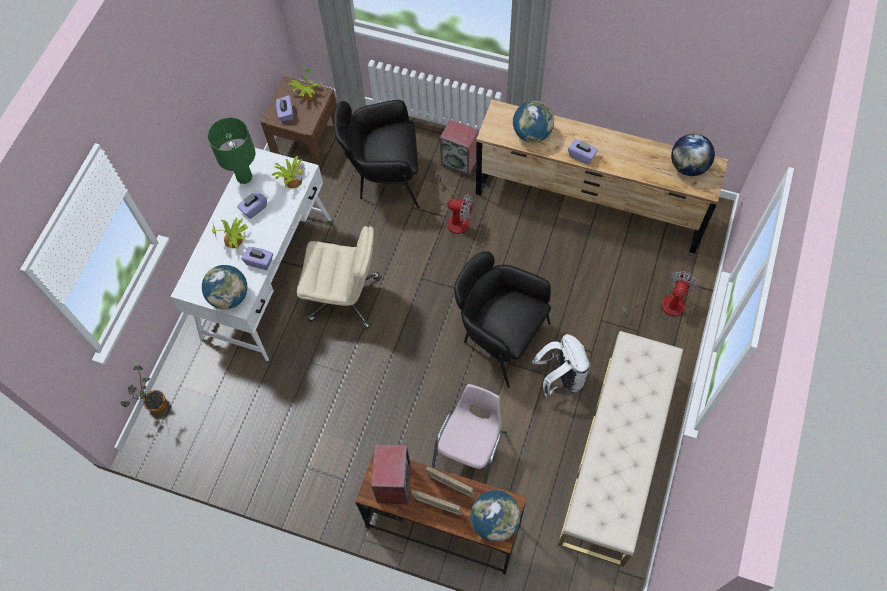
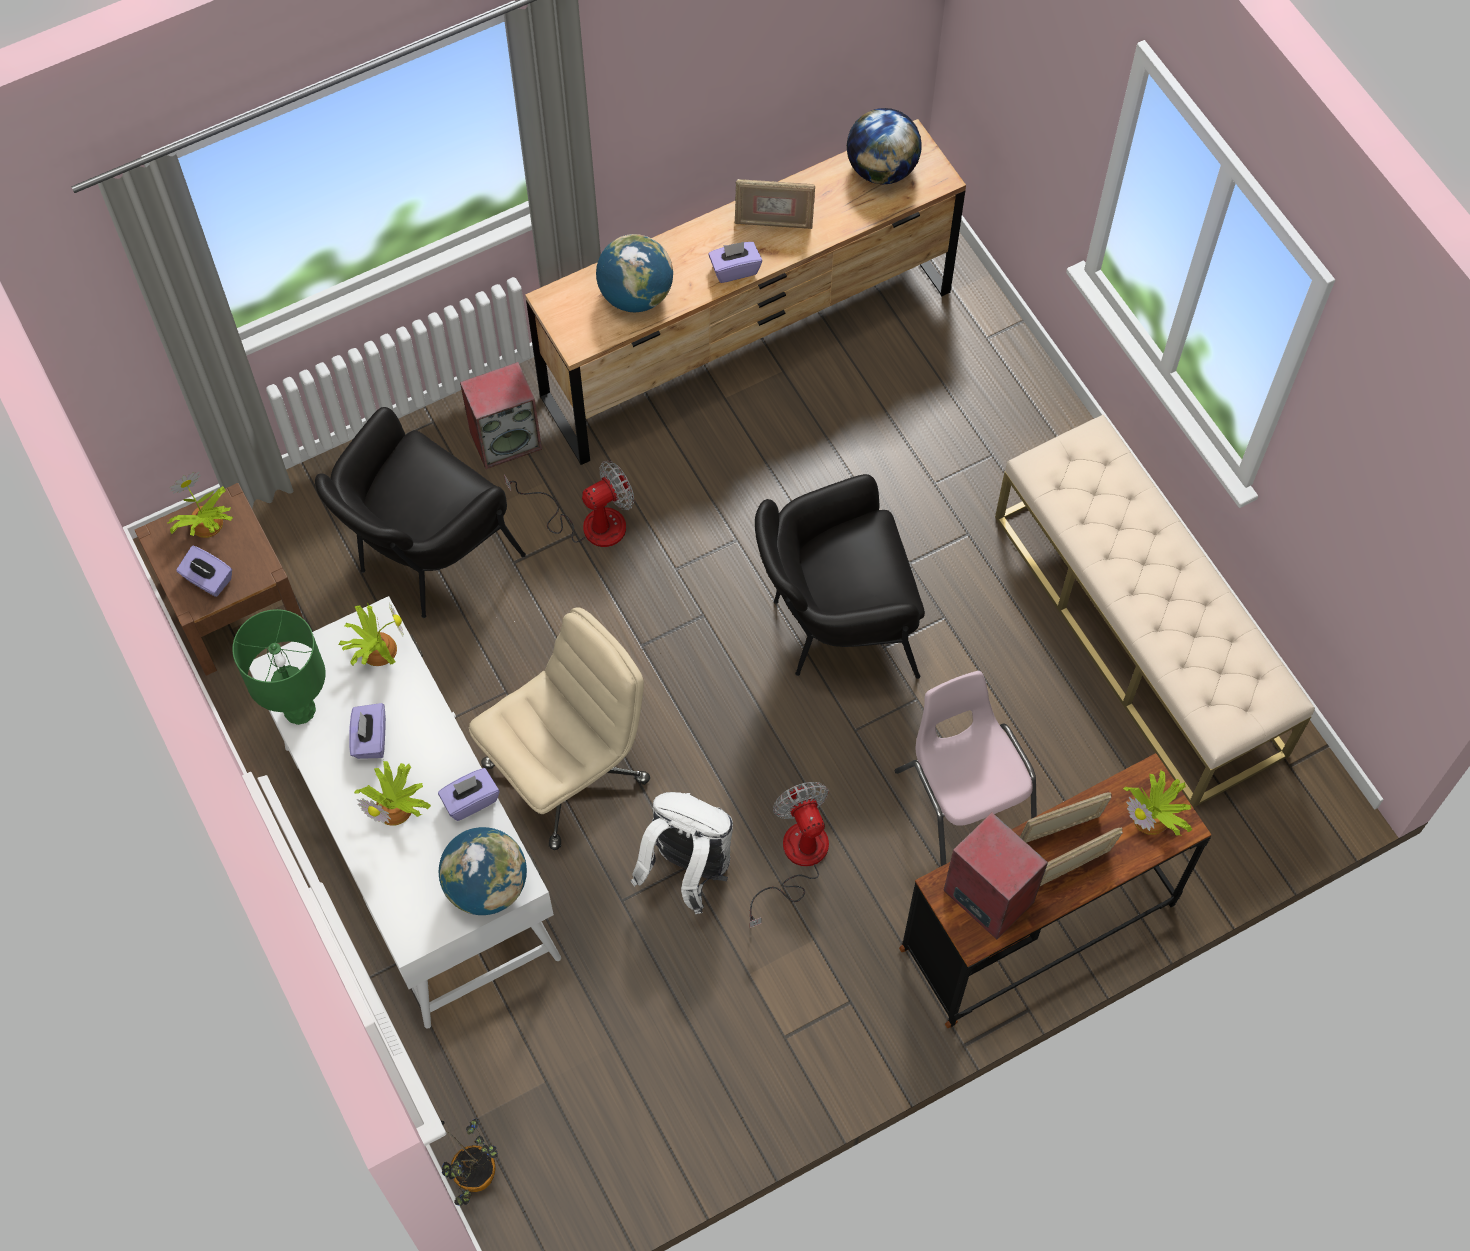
camera: 50 degrees left, 0 degrees up
(494, 521) = (1153, 817): globe -> potted plant
(561, 378) = (968, 603): white backpack -> white backpack (687, 869)
(618, 151) = (773, 223): none -> picture frame
(664, 307) = (990, 396): fan -> fan (796, 859)

